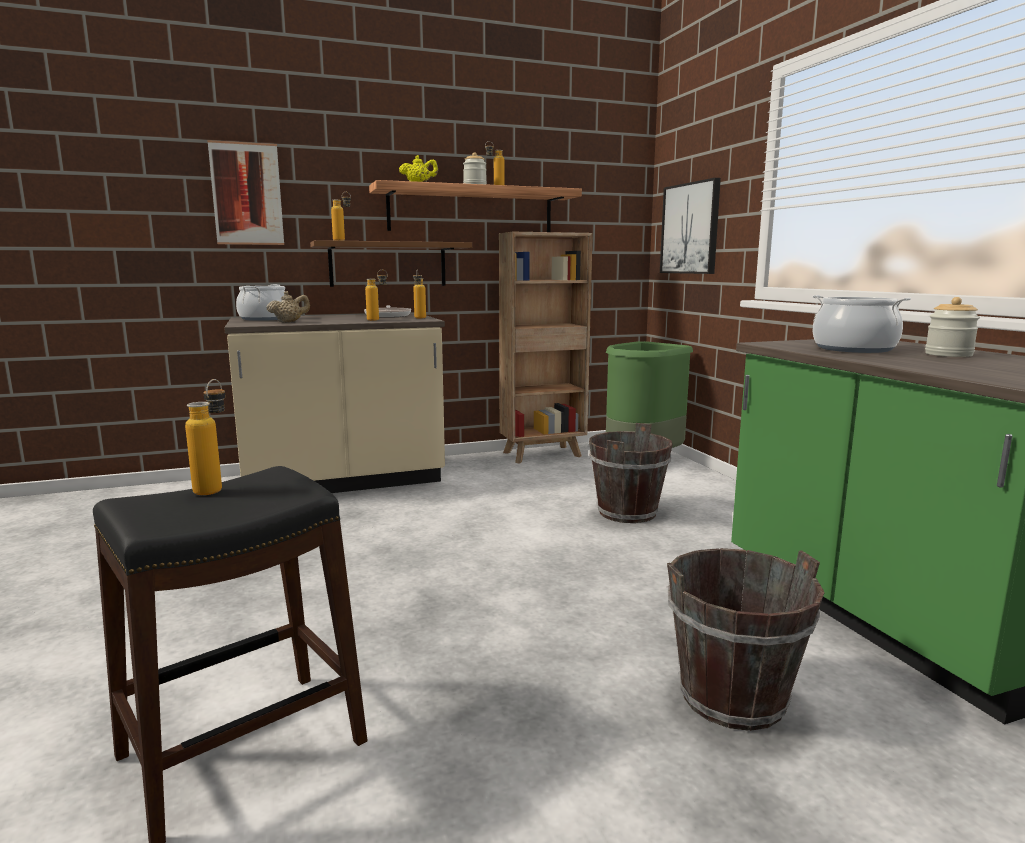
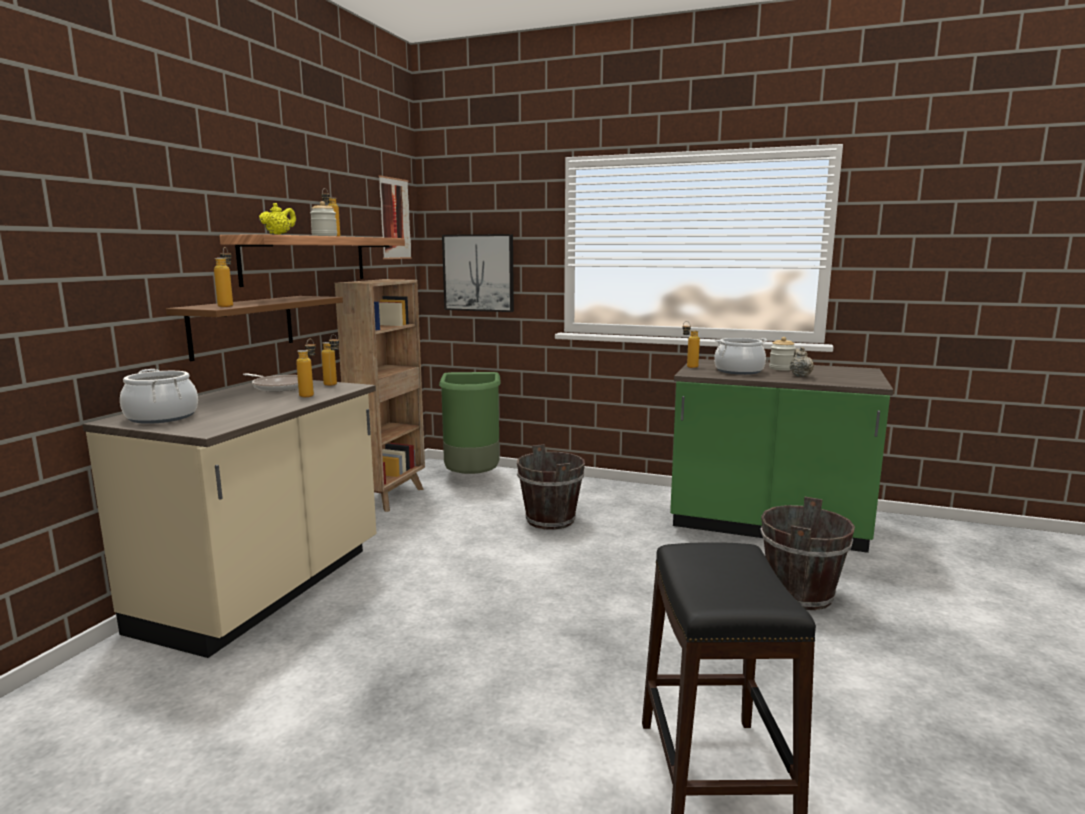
camera: 50 degrees left, 0 degrees up
(215, 488) = (705, 573): bottle -> bottle (689, 366)
(247, 194) = (88, 250): picture -> picture (395, 219)
(289, 322) = (237, 416): beige teapot -> beige teapot (800, 375)

